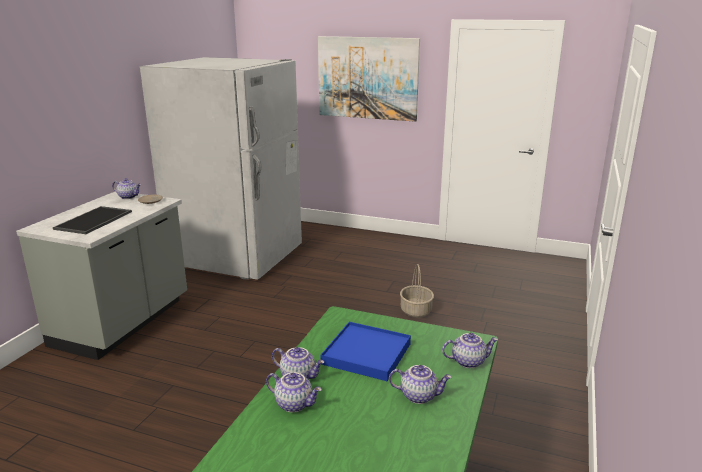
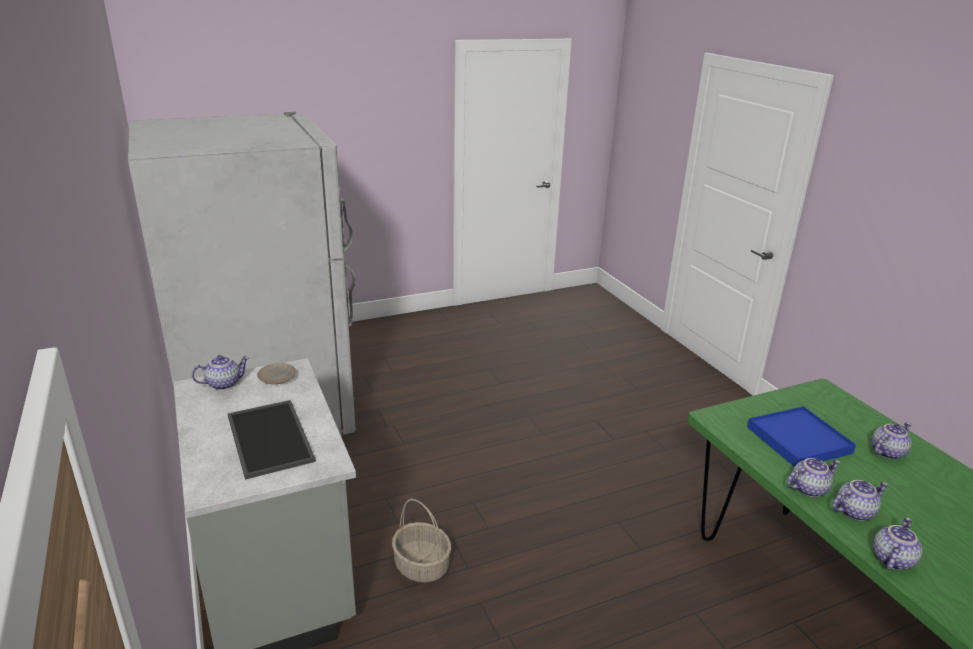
camera: 45 degrees left, 5 degrees up
(367, 78) = (352, 122): picture -> none
(415, 310) = (556, 391): basket -> basket (421, 566)
(468, 361) = (852, 408): teapot -> teapot (891, 559)

